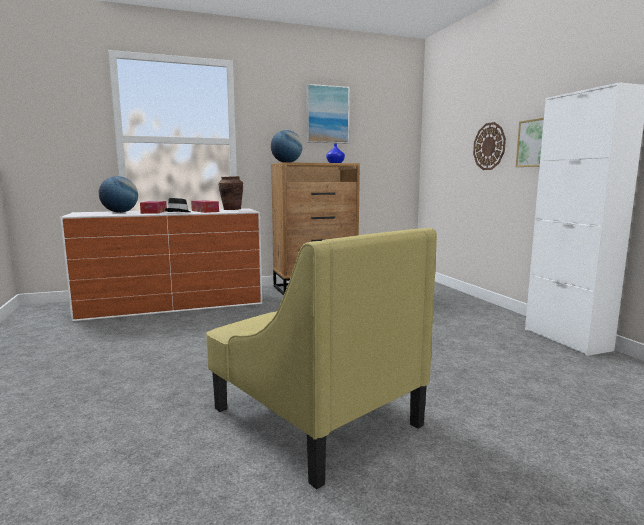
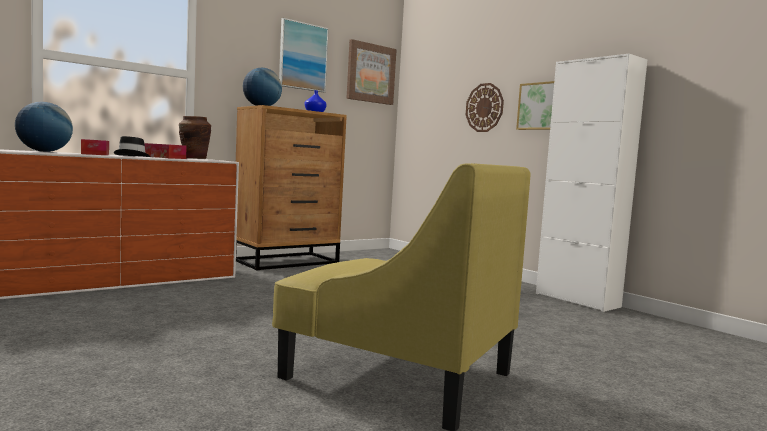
camera: 20 degrees left, 5 degrees down
(392, 121) = (370, 73): none -> picture

